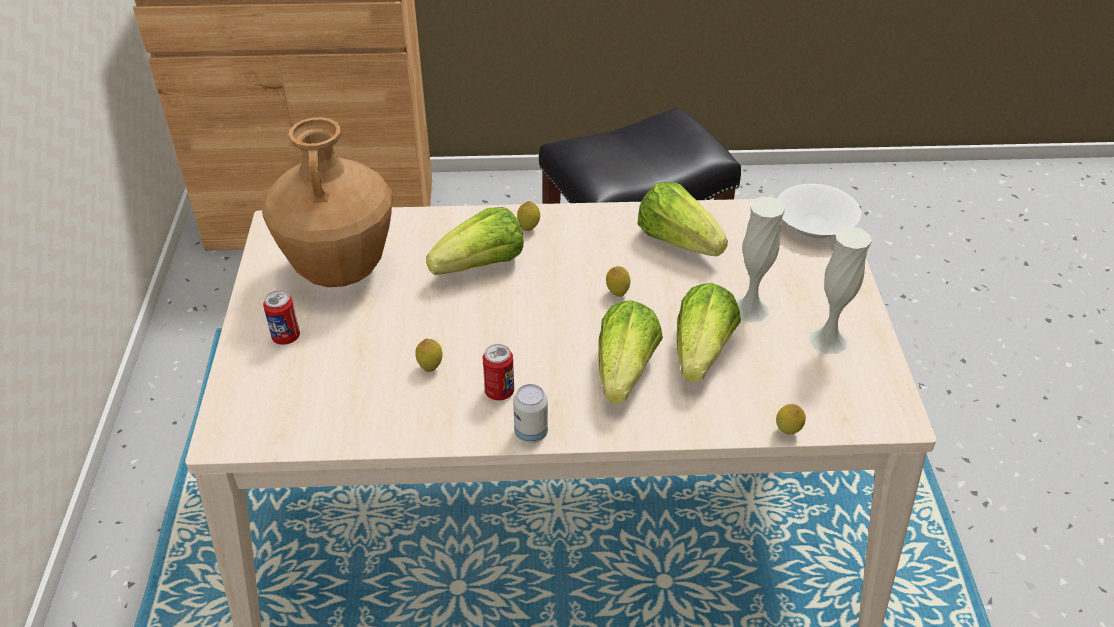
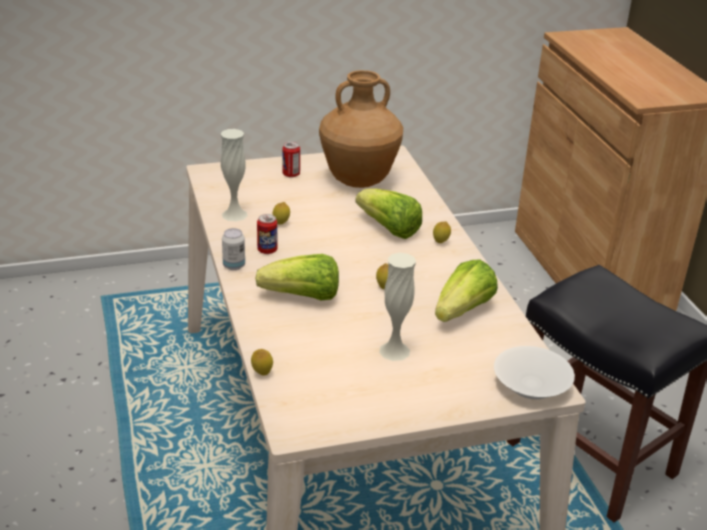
camera: 75 degrees right, 10 degrees down
(701, 352) = (334, 329): lettuce -> none
(828, 340) = (373, 393): white vase -> white vase (234, 214)

